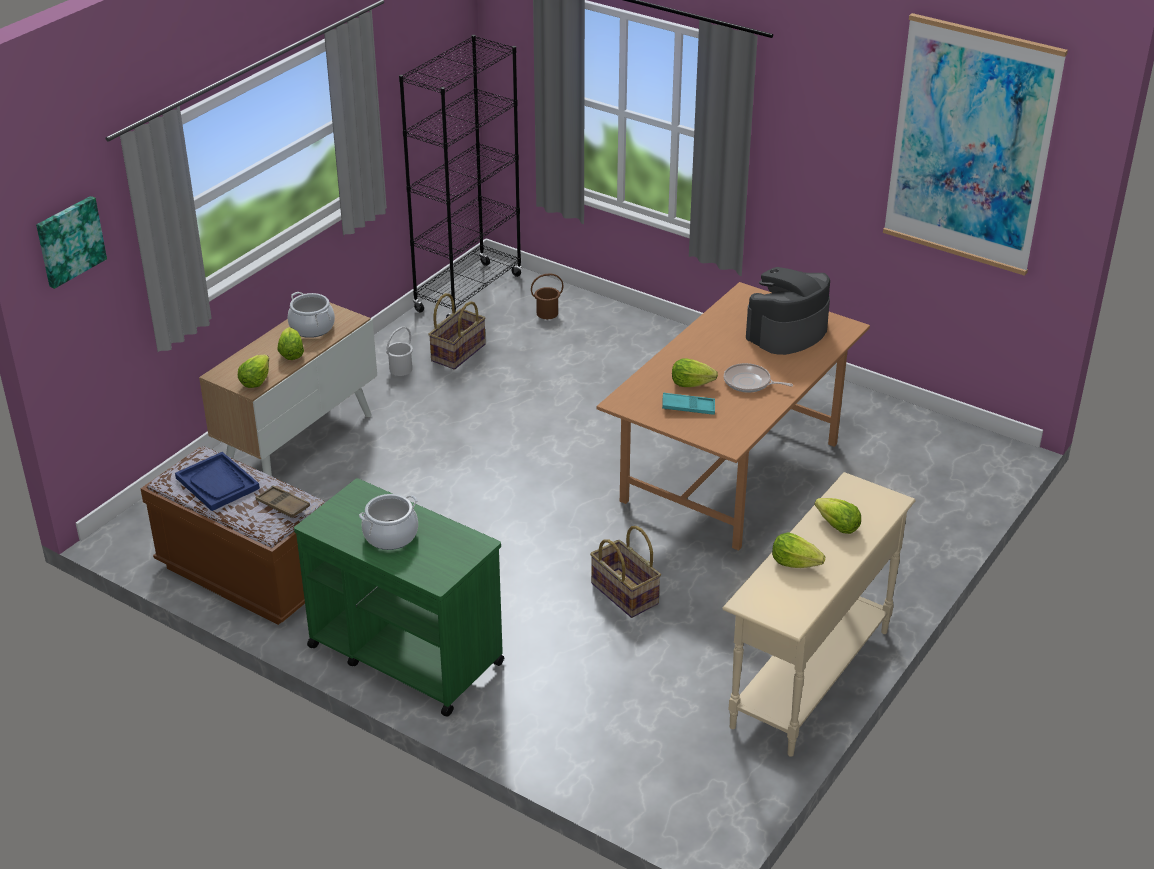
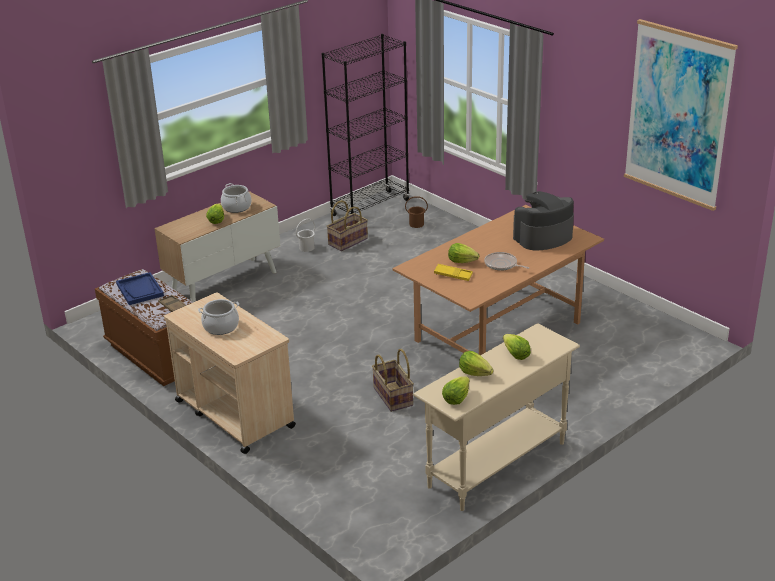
camera: 15 degrees right, 5 degrees down
(69, 241) = (66, 125): picture -> none
(255, 381) = (187, 234): lettuce -> lettuce (456, 398)
(404, 654) = (234, 413): green cart -> beige cart
(688, 407) = (453, 275): turquoise tray -> yellow tray

